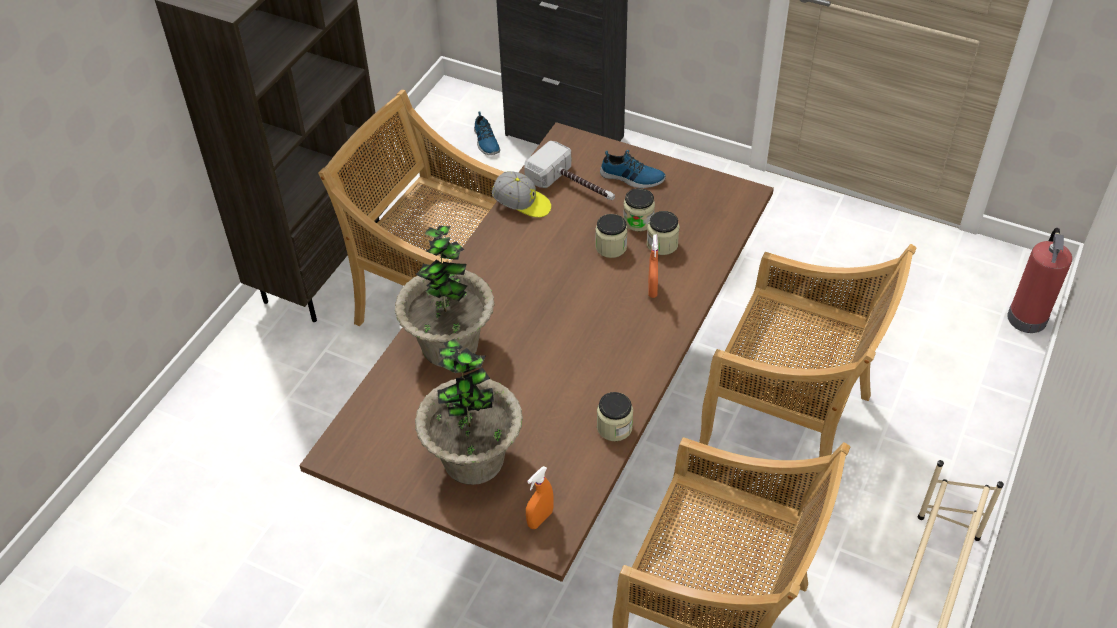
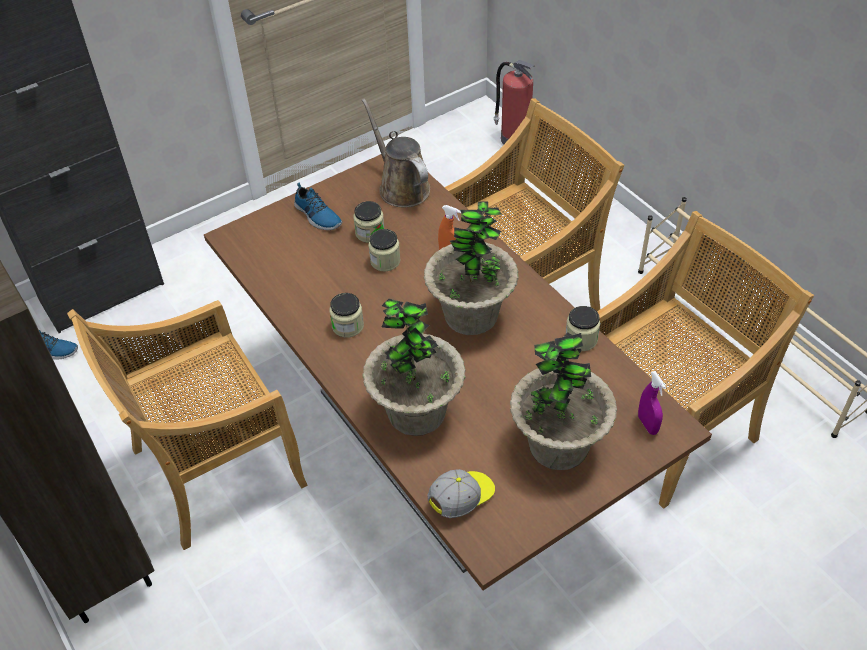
camera: 60 degrees left, 0 degrees up
(522, 204) = (285, 296): cap -> cap (462, 498)
(540, 519) = (647, 424): orange spray bottle -> purple spray bottle
(574, 186) = (294, 254): hammer -> none
(587, 334) = (471, 315): none -> potted plant
(632, 178) = (317, 216): shoe -> shoe turned 90 degrees clockwise
(662, 244) = (407, 230): jar -> jar (348, 326)
(716, 214) = (401, 187): none -> brown watering can

